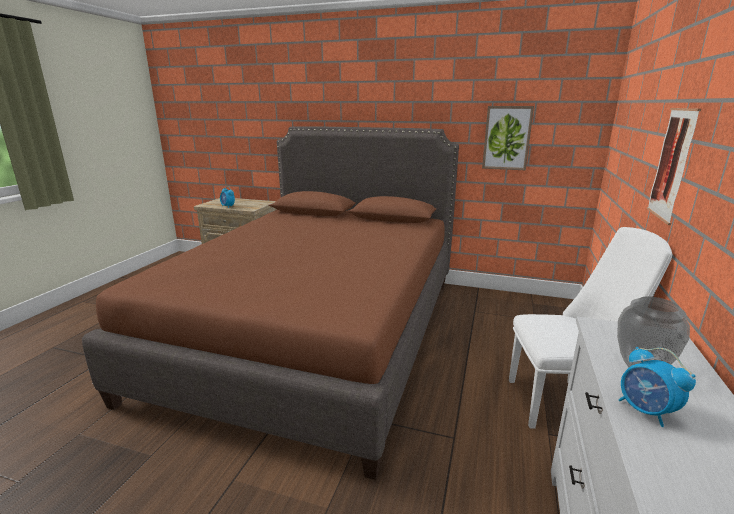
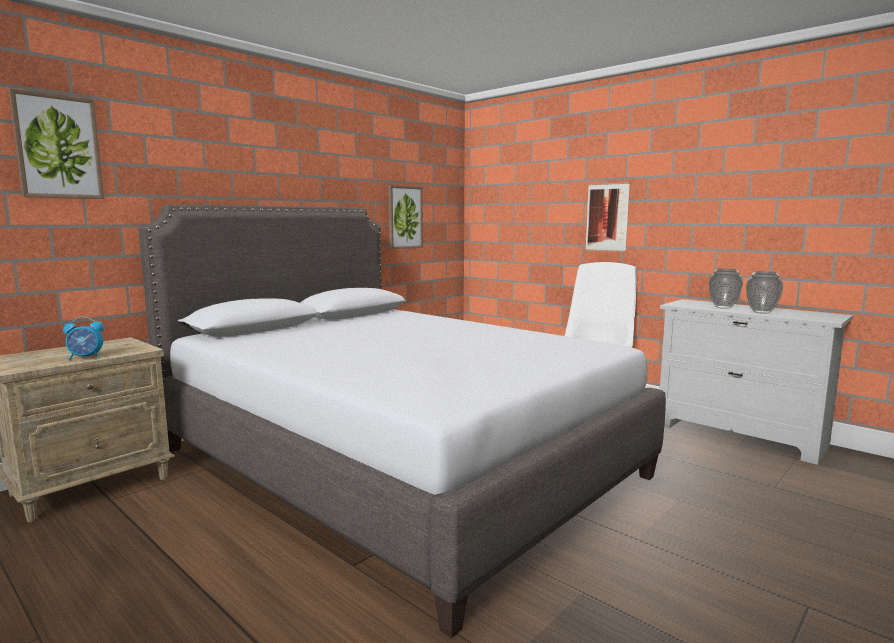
camera: 65 degrees left, 10 degrees down
(250, 95) = (58, 147): none -> picture
(317, 331) = (395, 462): brown bed -> grey bed
(646, 411) = (761, 312): alarm clock -> vase

